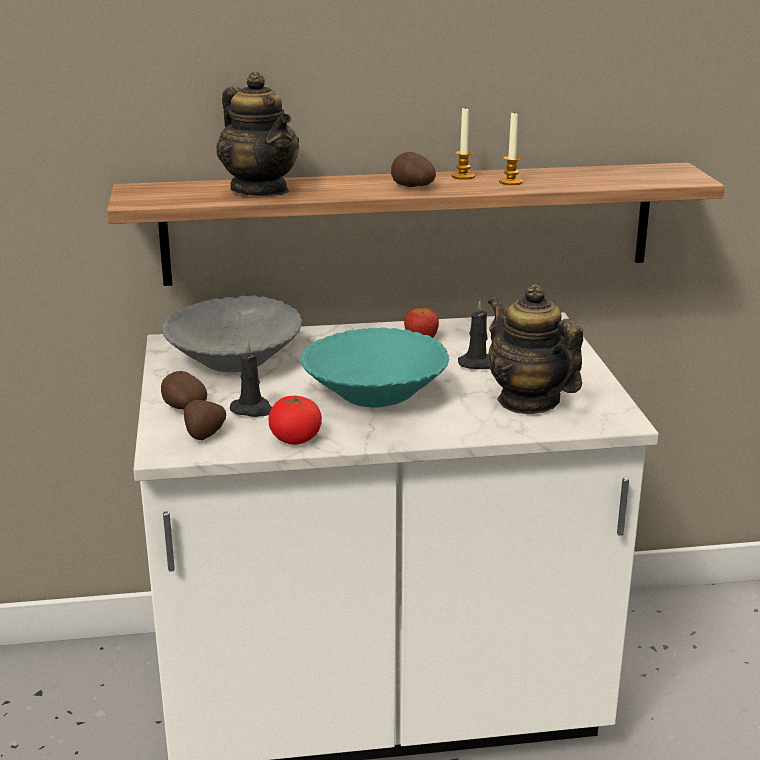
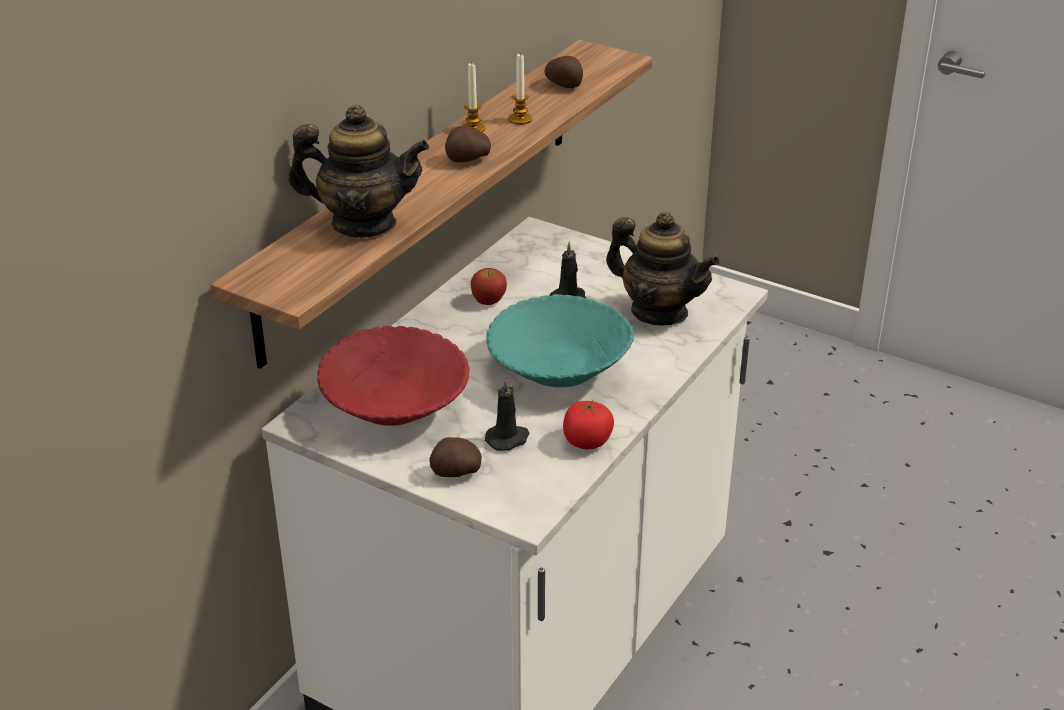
camera: 50 degrees left, 10 degrees up
(204, 435) = (522, 483): potato -> potato (565, 85)
(235, 360) = (395, 406): grey bowl -> red bowl
(528, 401) = (659, 312): teapot -> teapot turned 150 degrees counterclockwise

